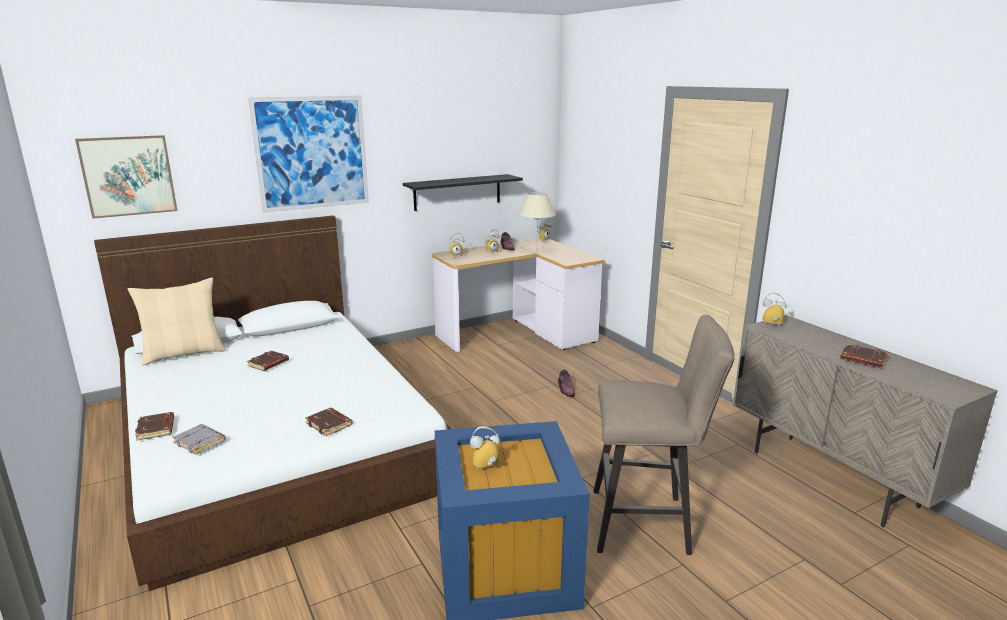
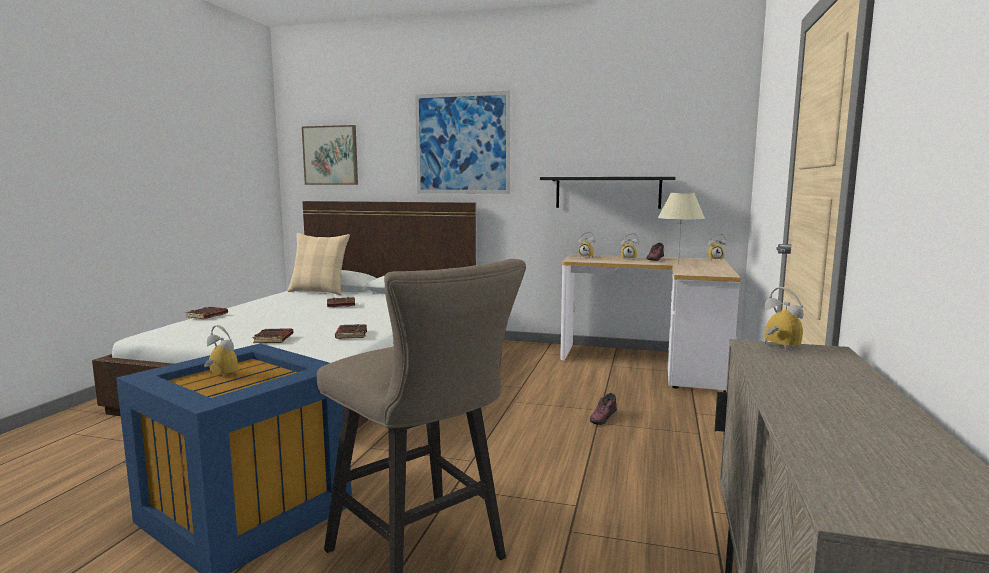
camera: 45 degrees right, 10 degrees down
(201, 442) = (200, 325): grey book -> none
(862, 360) = (824, 412): brown book -> brown book (350, 334)

